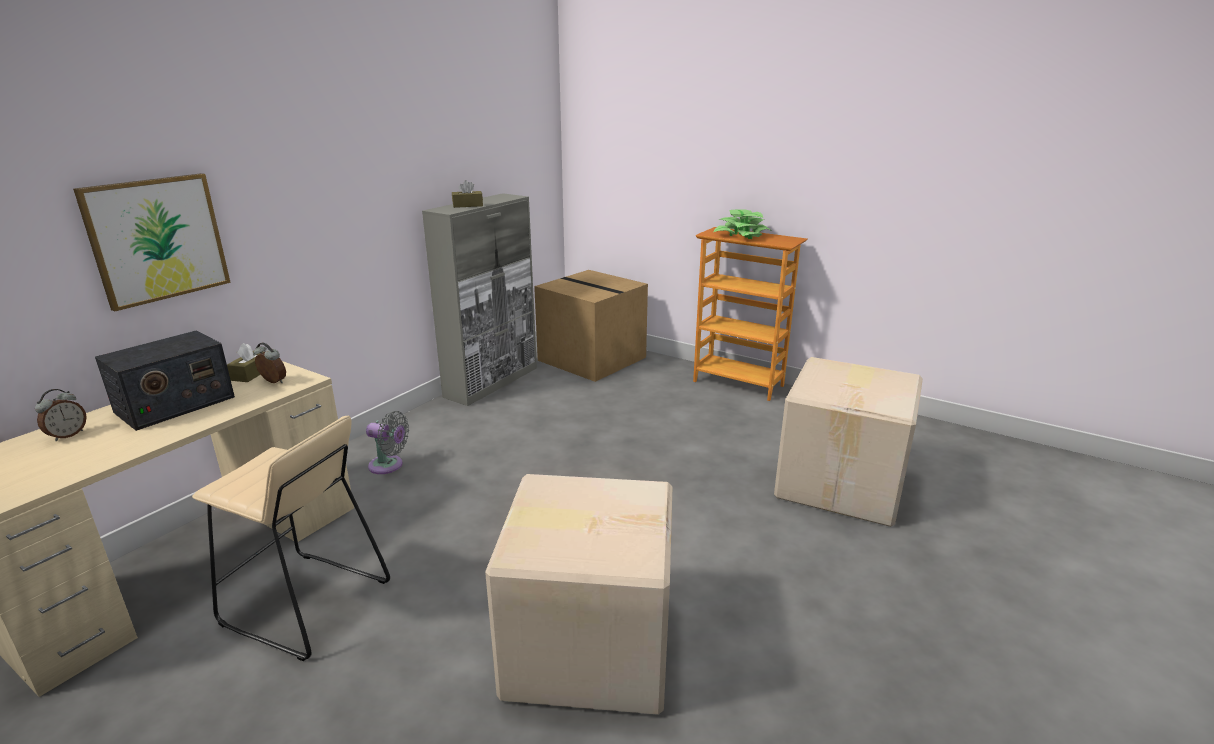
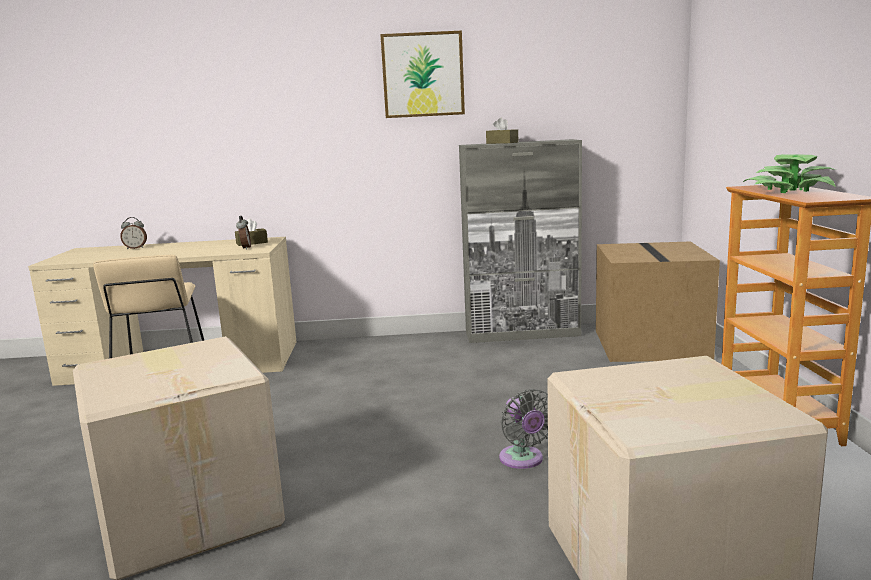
camera: 55 degrees right, 10 degrees down
(157, 239) = (225, 139): picture -> picture (423, 75)
(174, 405) = (190, 247): radio -> none
(389, 466) = (346, 358): grey fan -> grey fan (523, 460)

